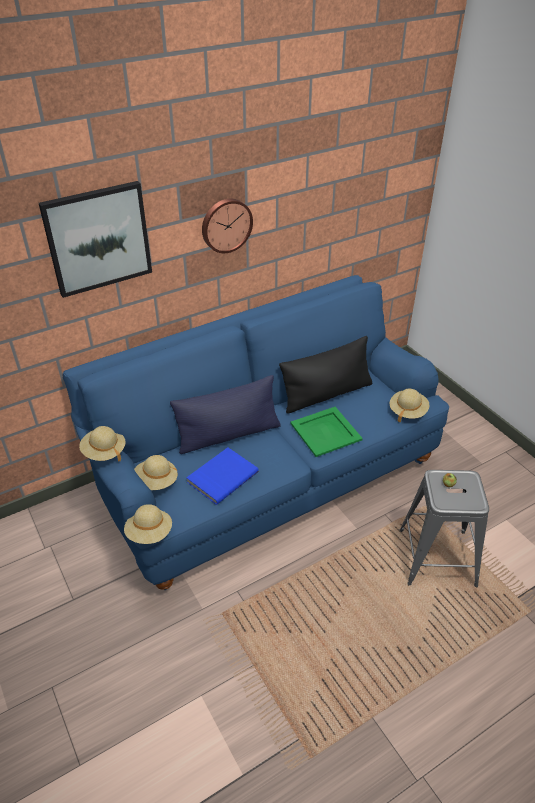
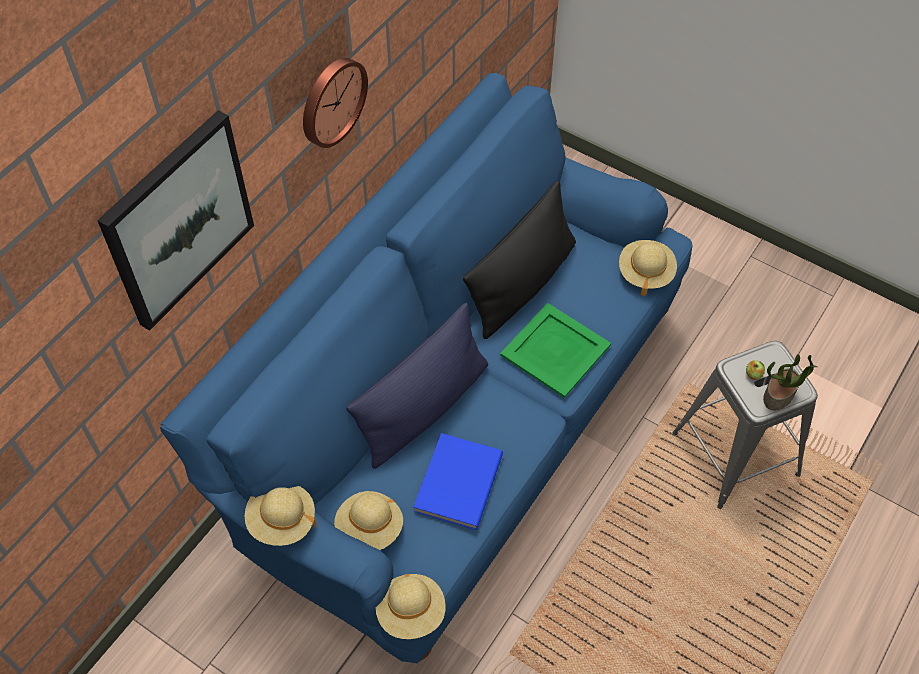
camera: 25 degrees left, 15 degrees up
(460, 501) = (779, 395): none -> potted plant

